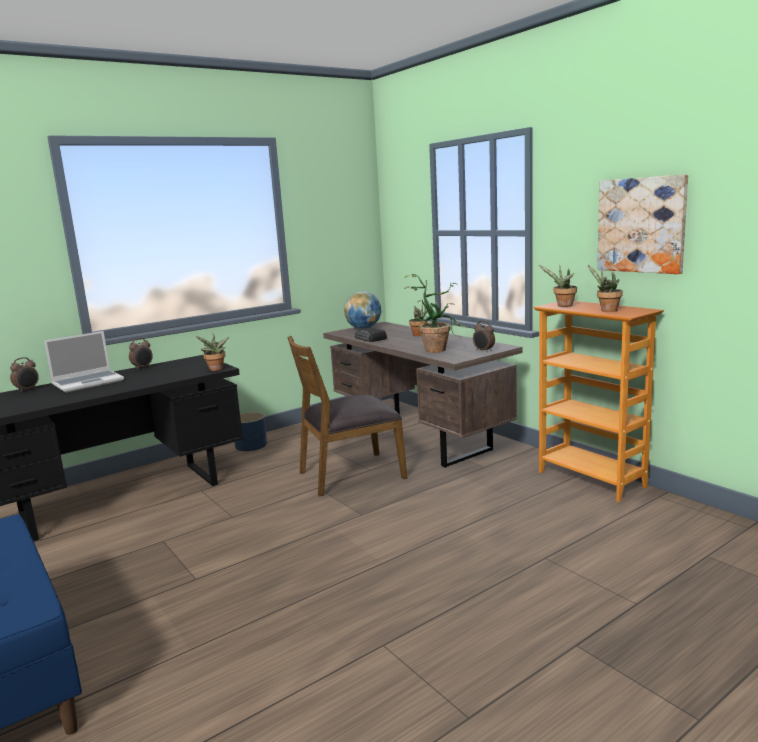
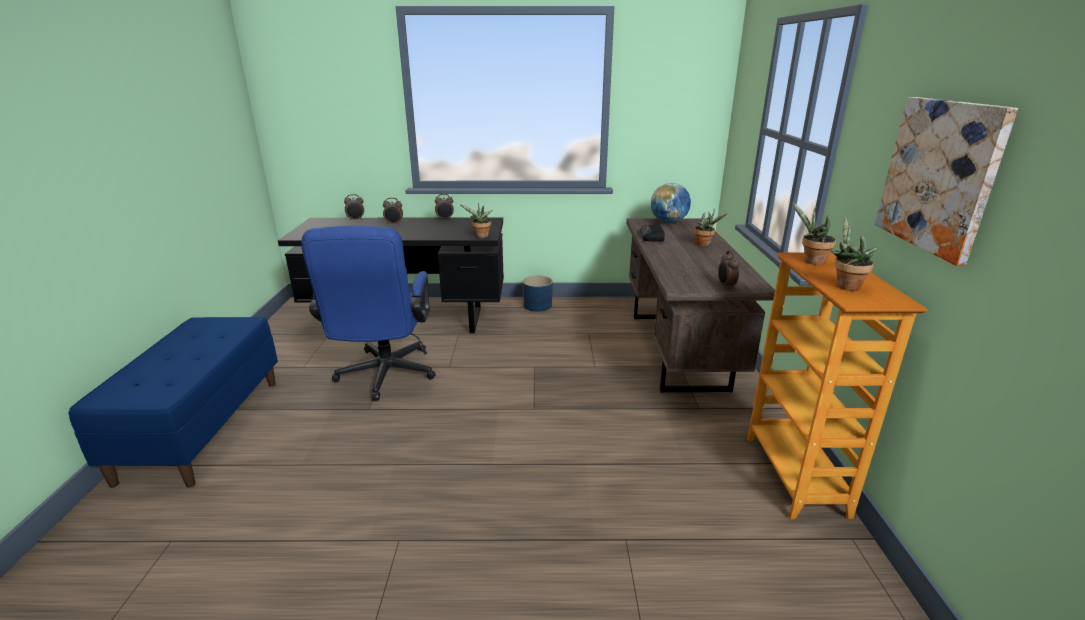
camera: 35 degrees right, 10 degrees up
(89, 382) = (394, 224): laptop -> alarm clock
(172, 550) = (384, 377): none -> blue office chair
(350, 474) = (574, 364): brown chair -> none
(437, 349) = (686, 268): potted plant -> none

